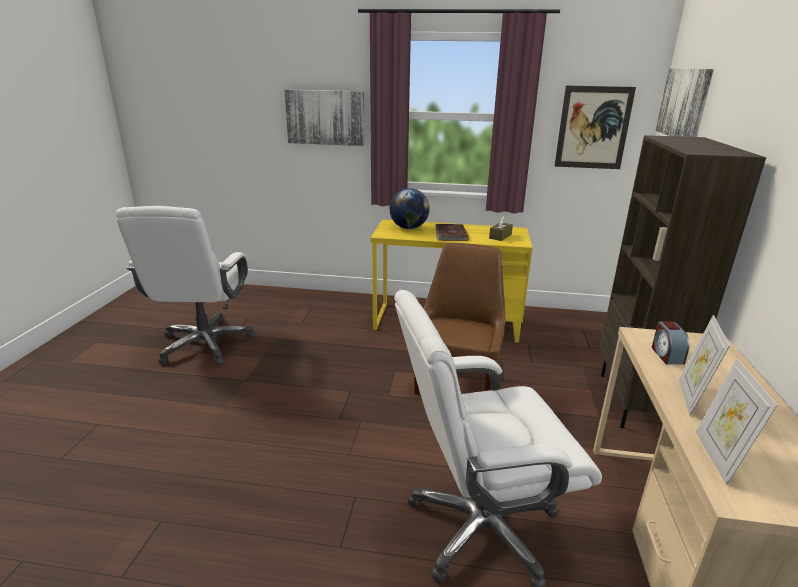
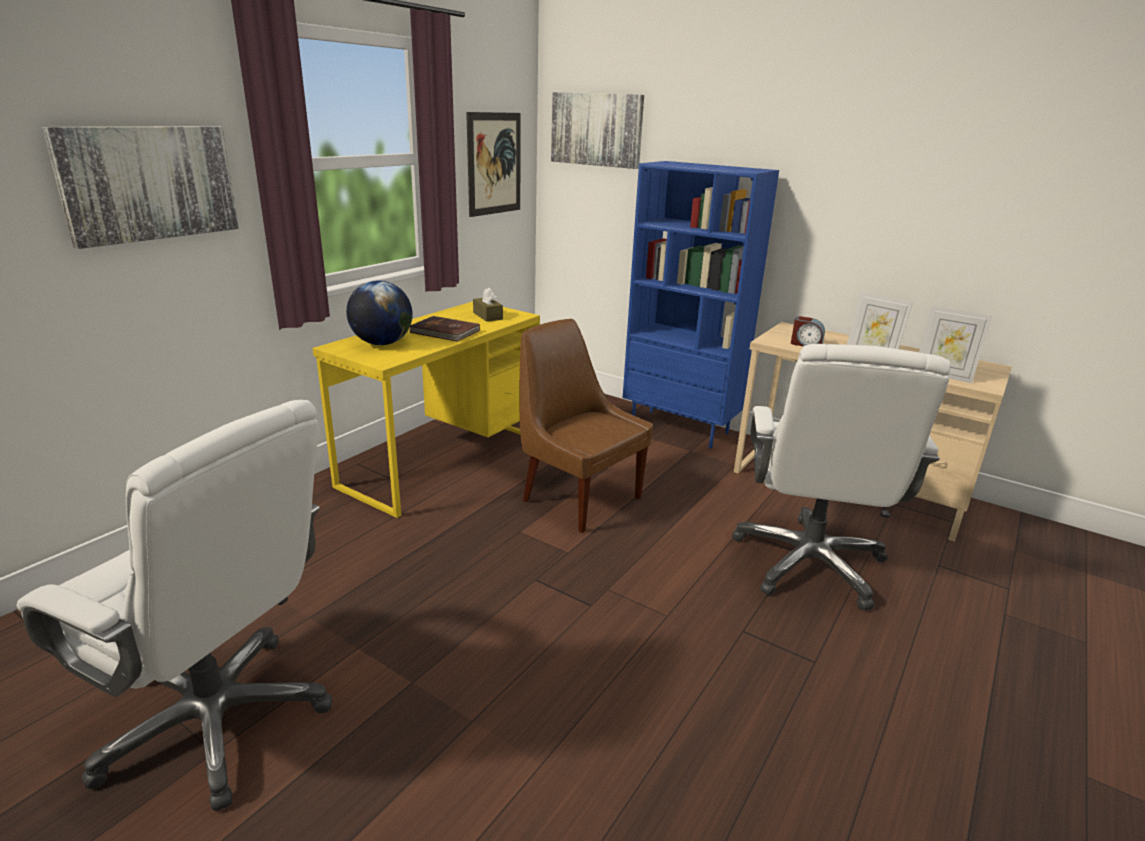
camera: 65 degrees left, 0 degrees up
(633, 402) = (680, 428): brown bookcase -> blue bookcase

